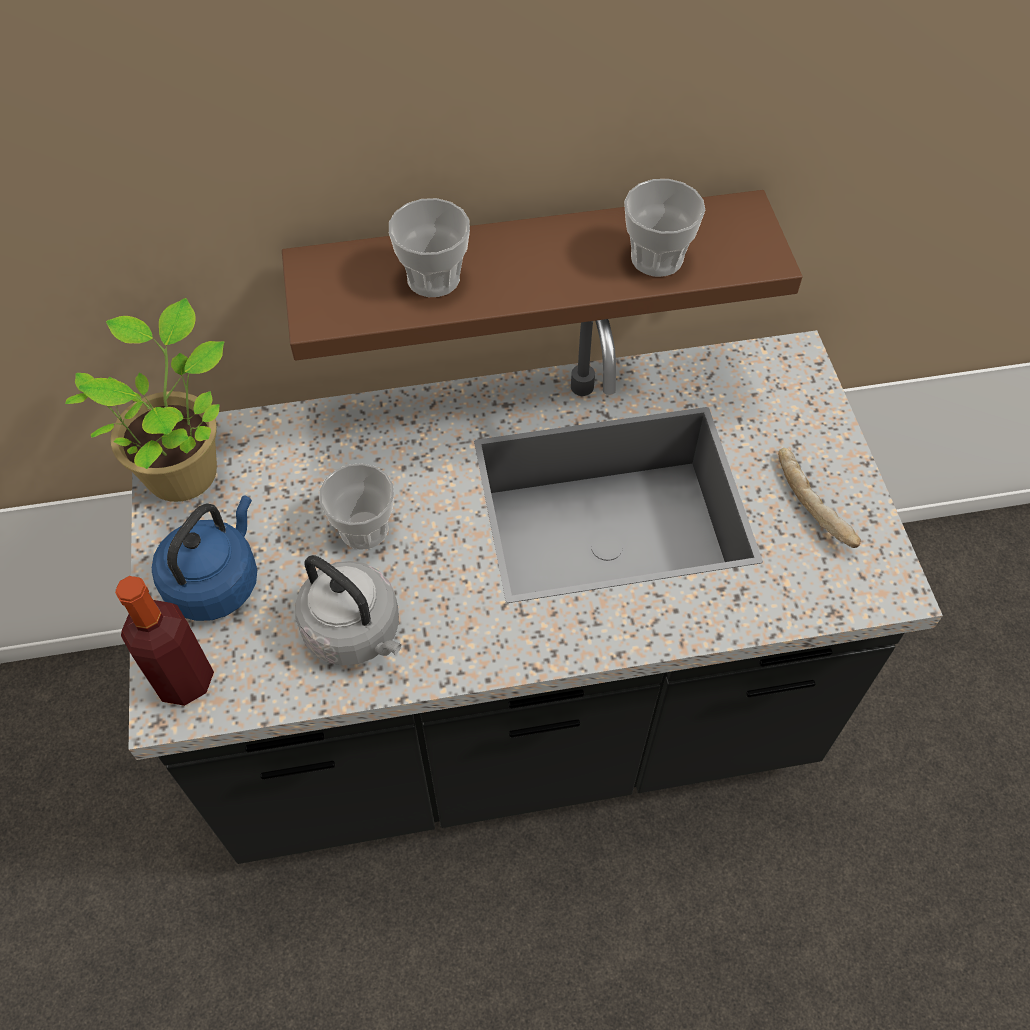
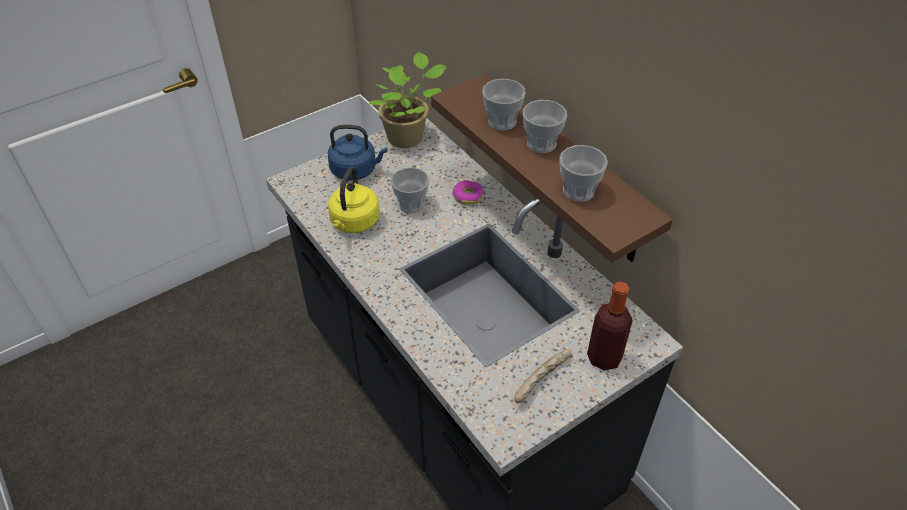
camera: 65 degrees right, 10 degrees down
(184, 680) = (304, 181): bottle -> bottle (604, 358)
(356, 632) = (354, 223): grey kettle -> yellow kettle
(396, 442) = (468, 196): none -> donut
(521, 254) = (541, 144): none -> cup

